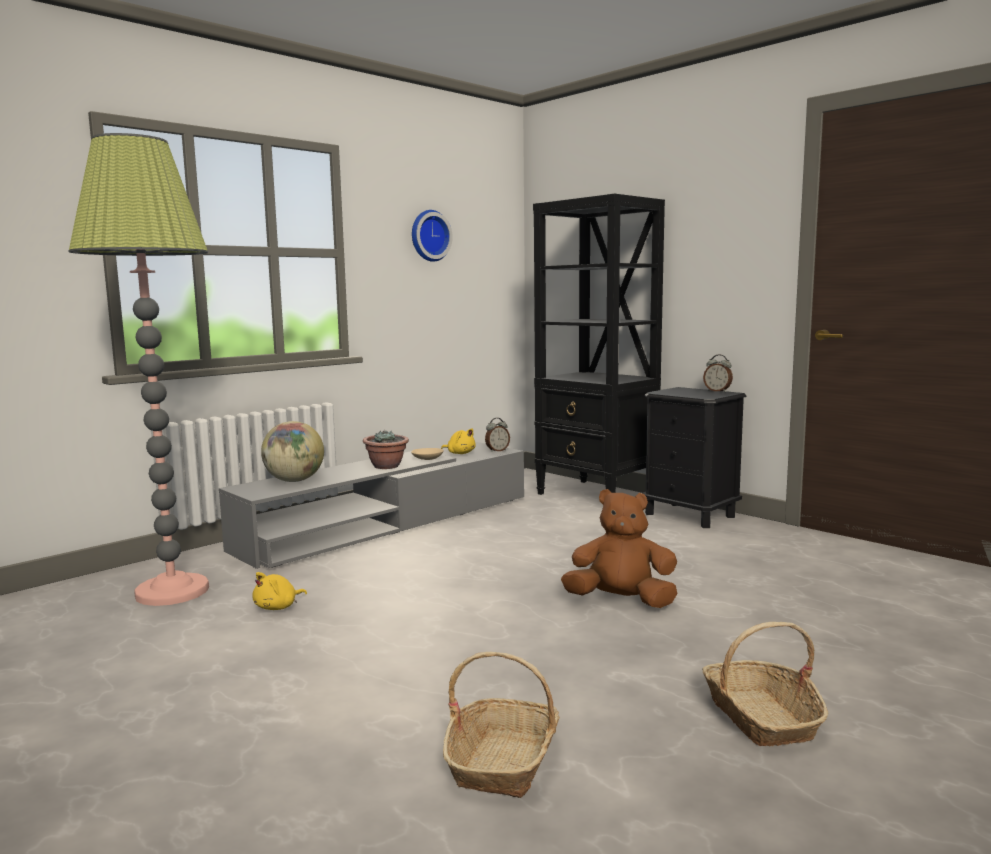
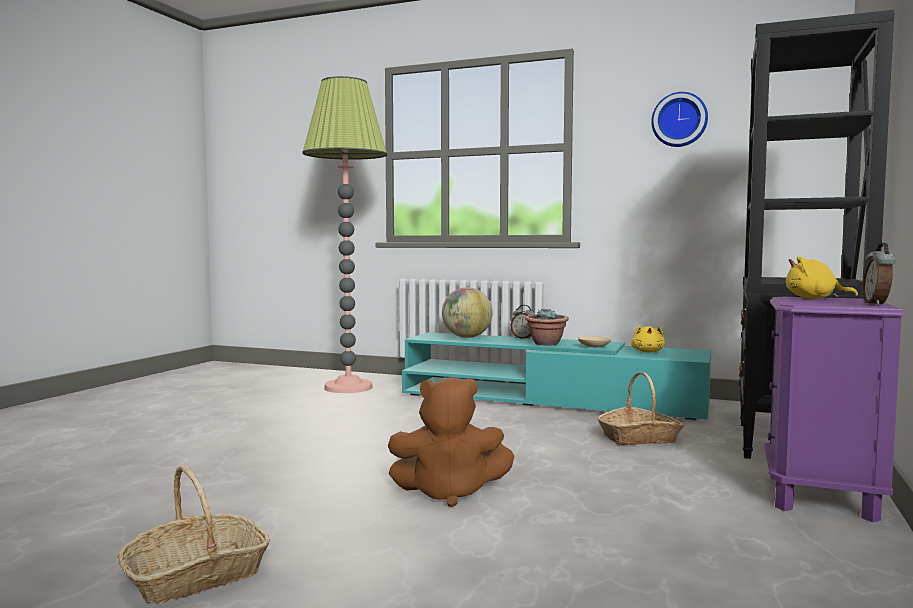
camera: 65 degrees right, 5 degrees down
(278, 607) = (341, 408): yellow plush toy -> yellow plush toy (814, 298)
(389, 523) = (549, 400): grey tv stand -> turquoise tv stand
(497, 451) = (685, 357): alarm clock -> alarm clock (523, 338)
(503, 760) = (121, 493): basket -> basket (639, 438)
(621, 601) = (449, 493): brown plush toy -> brown plush toy turned 105 degrees clockwise
(690, 515) = (821, 495): black nightstand -> purple nightstand

